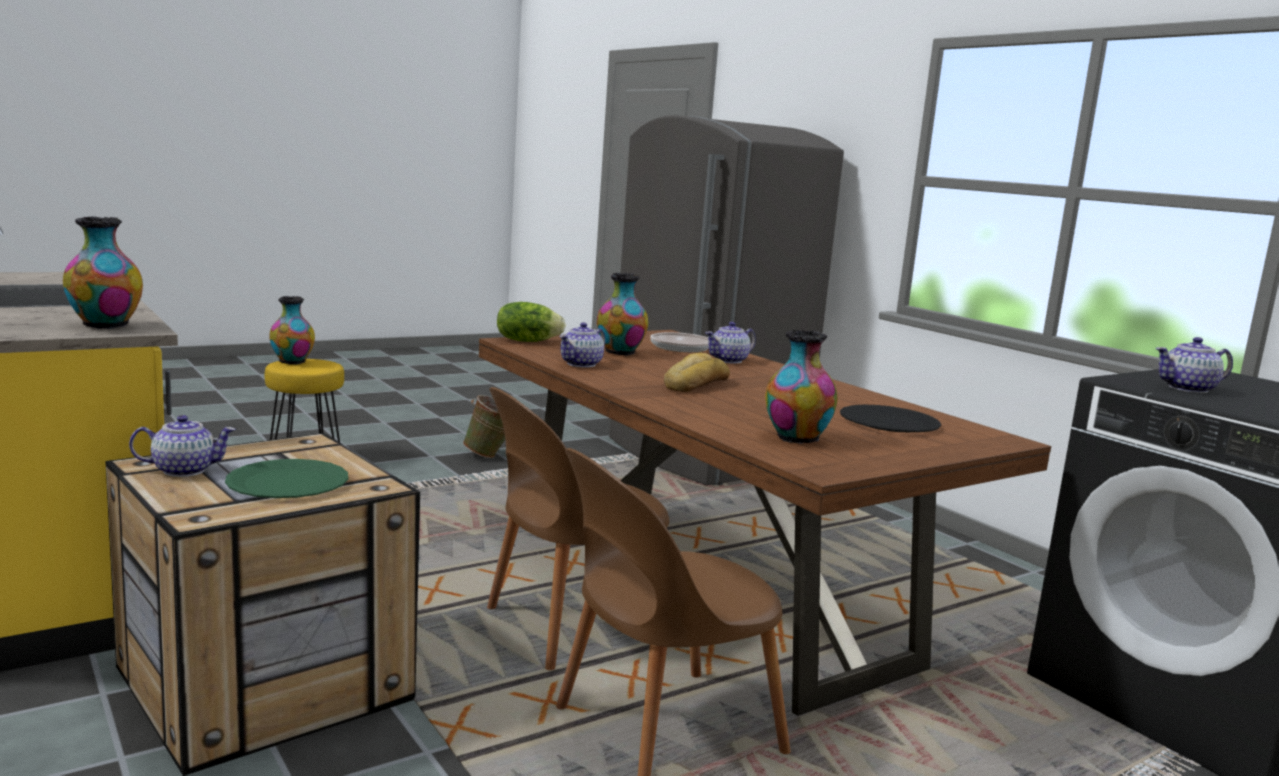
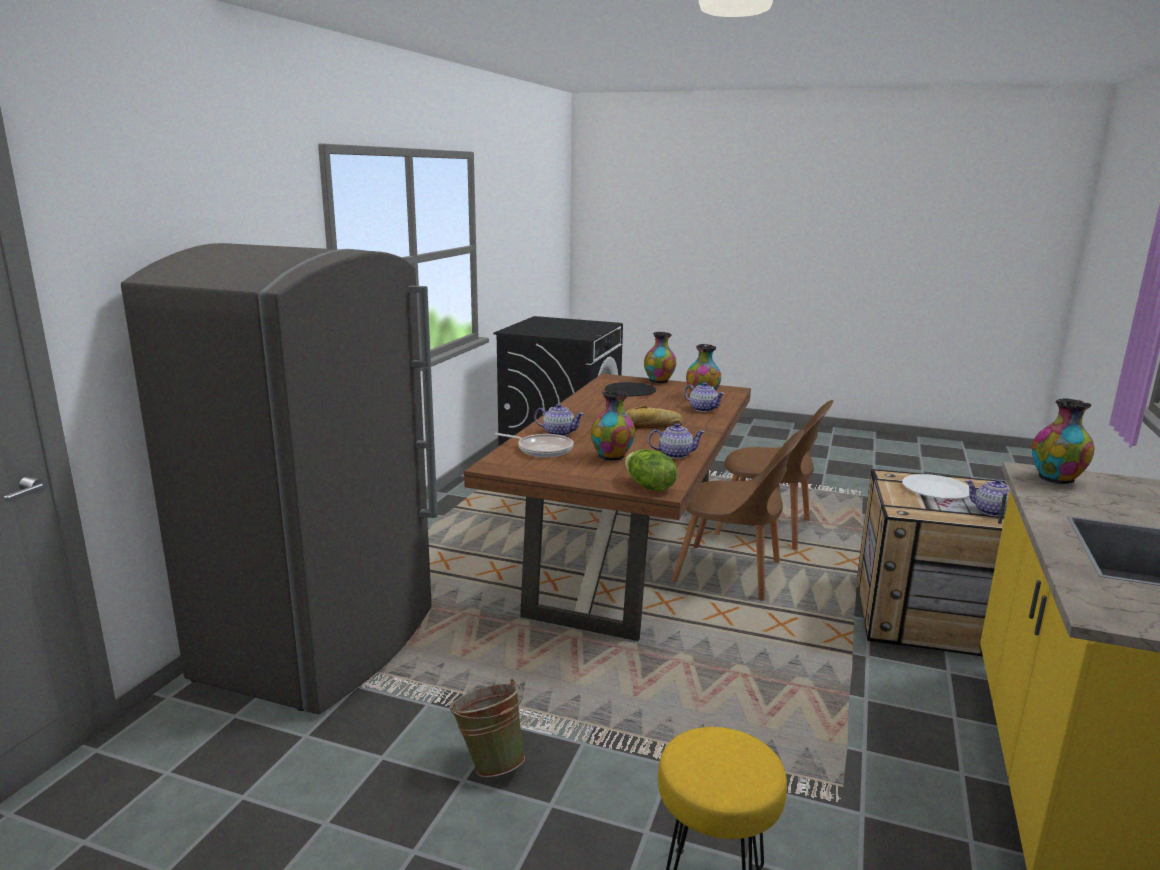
camera: 125 degrees left, 5 degrees up
(288, 483) = (936, 489): green plate -> white plate
(292, 362) = (736, 778): vase -> vase (659, 381)
(1188, 389) = (572, 332): teapot -> teapot (703, 409)

